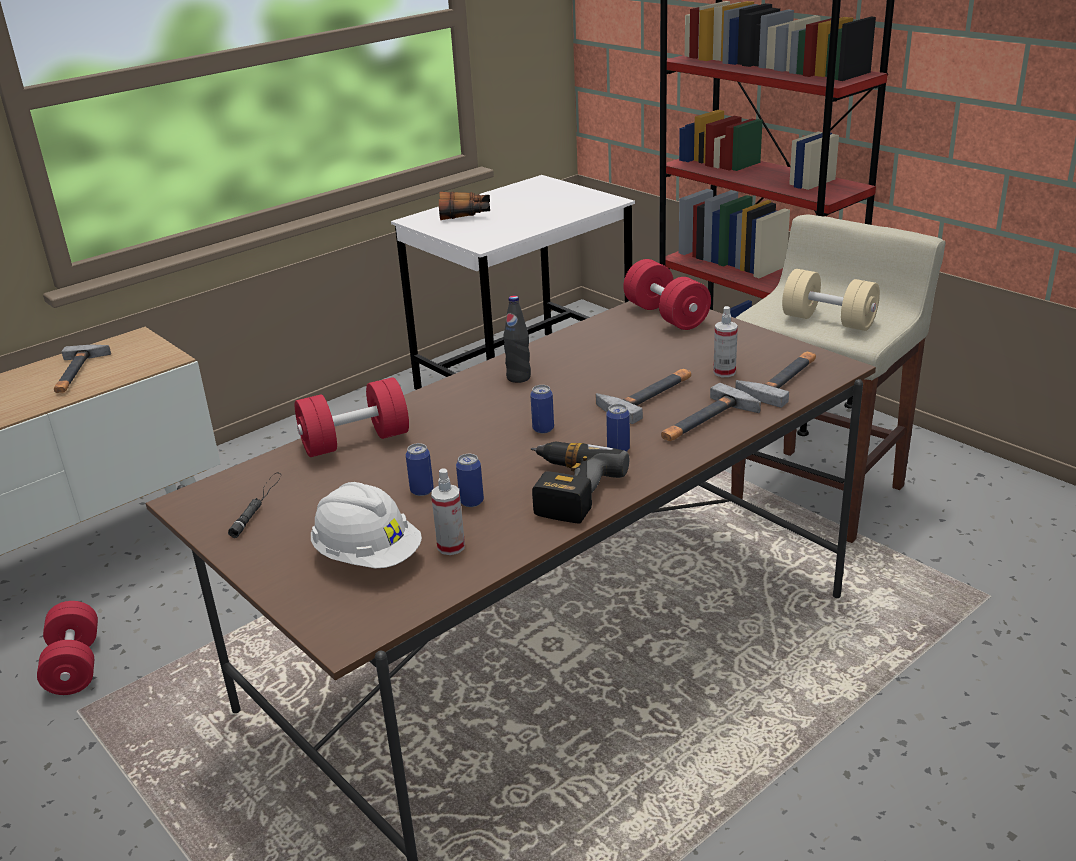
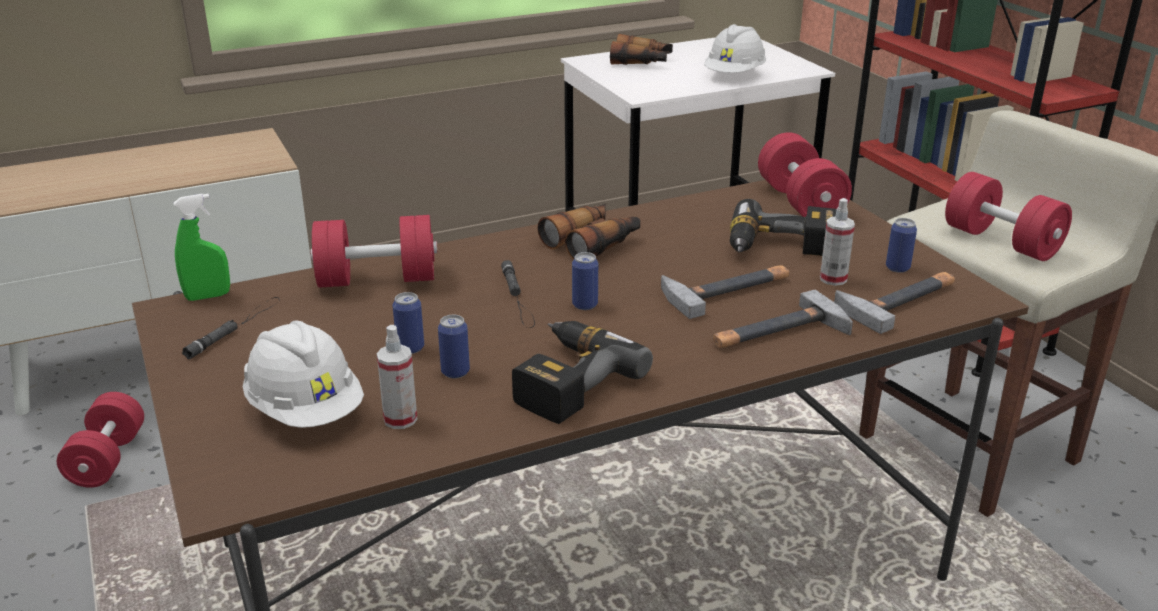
camera: 15 degrees right, 0 degrees up
(77, 373) = (181, 162): hammer -> none
(213, 484) = (208, 296): none -> green spray bottle
(485, 433) = (518, 298): none -> black flashlight
(518, 377) = (592, 242): black bottle -> binoculars
(553, 215) = (734, 75): none -> white hard hat
(618, 449) = (655, 345): can -> can (897, 268)
(670, 356) = (779, 248): none -> power drill
(828, 321) = (1001, 242): beige dumbbell -> red dumbbell

